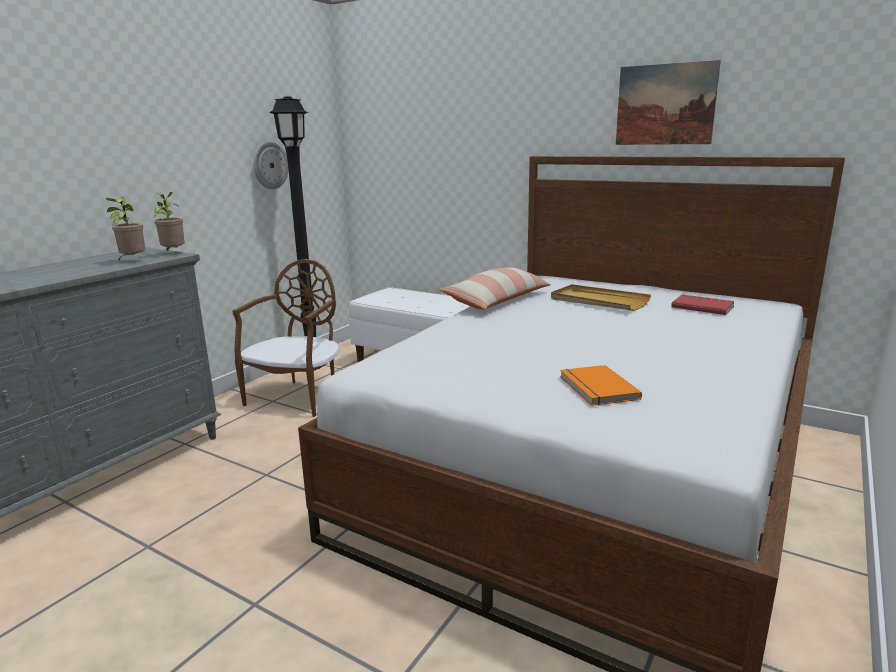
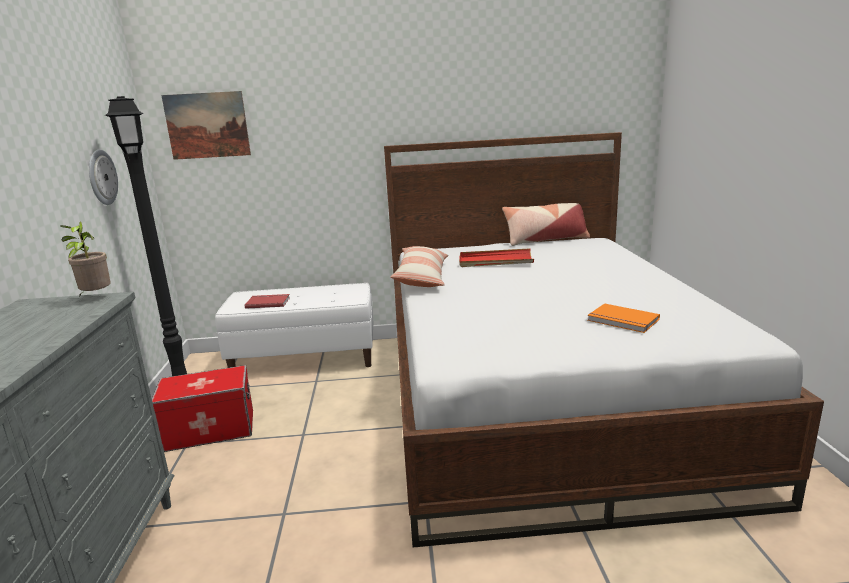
camera: 35 degrees left, 0 degrees up
(132, 261) = (64, 317): potted plant -> none
(298, 397) = (210, 430): brown chair -> storage box
(598, 301) = (495, 261): beige tray -> red tray
(665, 104) = (494, 98): picture -> picture (207, 125)
(702, 306) = (565, 250): red book -> red book (268, 302)
(707, 292) = (546, 240): none -> pillow

